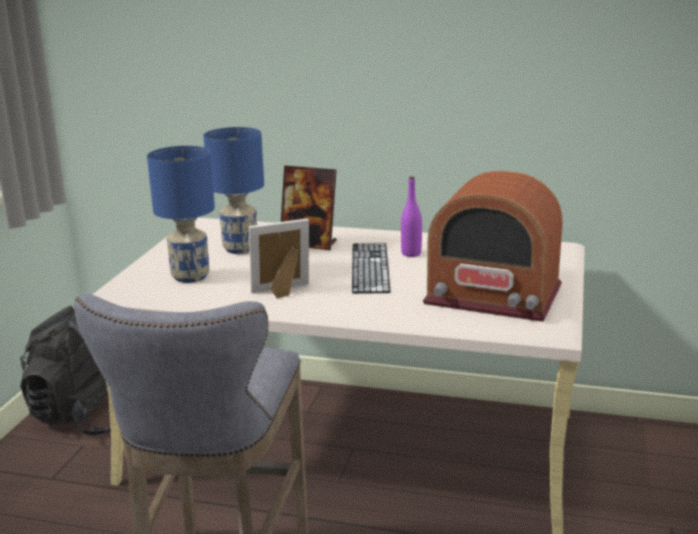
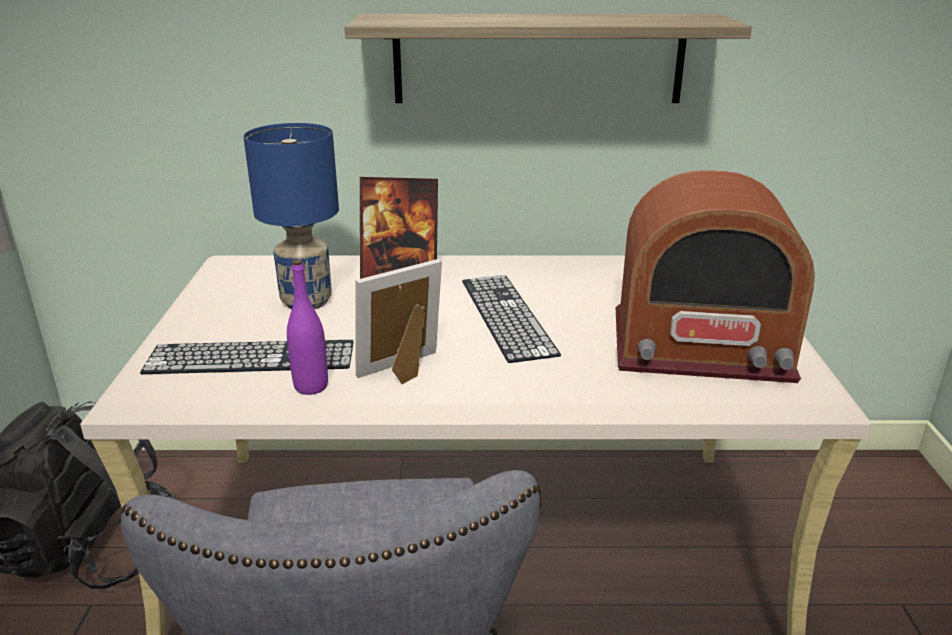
camera: 15 degrees left, 5 degrees up
(191, 276) = (251, 357): blue table lamp -> keyboard
(411, 253) = (548, 289): purple bottle -> purple bottle (311, 386)
(421, 88) = (538, 59): none -> shelf

